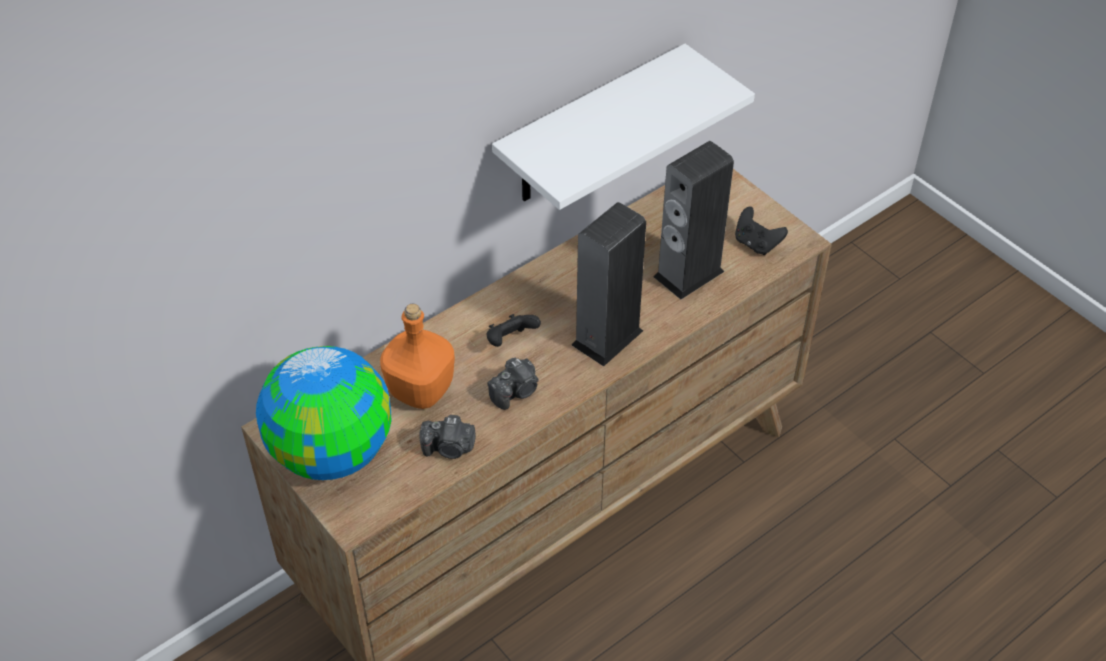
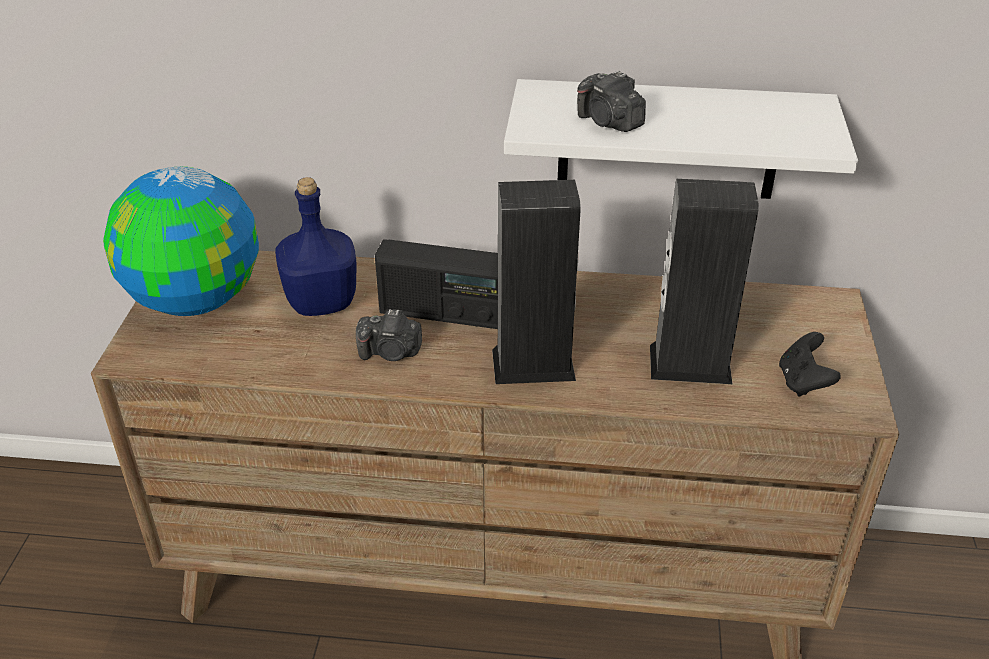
camera: 45 degrees right, 10 degrees down
(420, 391) = (320, 303): orange bottle -> blue bottle
(449, 448) = (275, 356): camera -> camera (609, 122)
(510, 341) = (445, 314): black game controller -> radio

